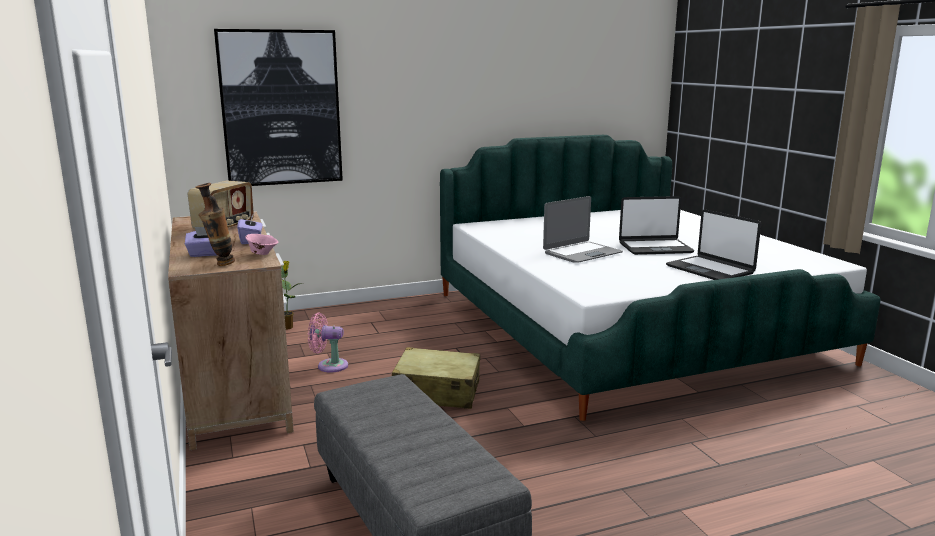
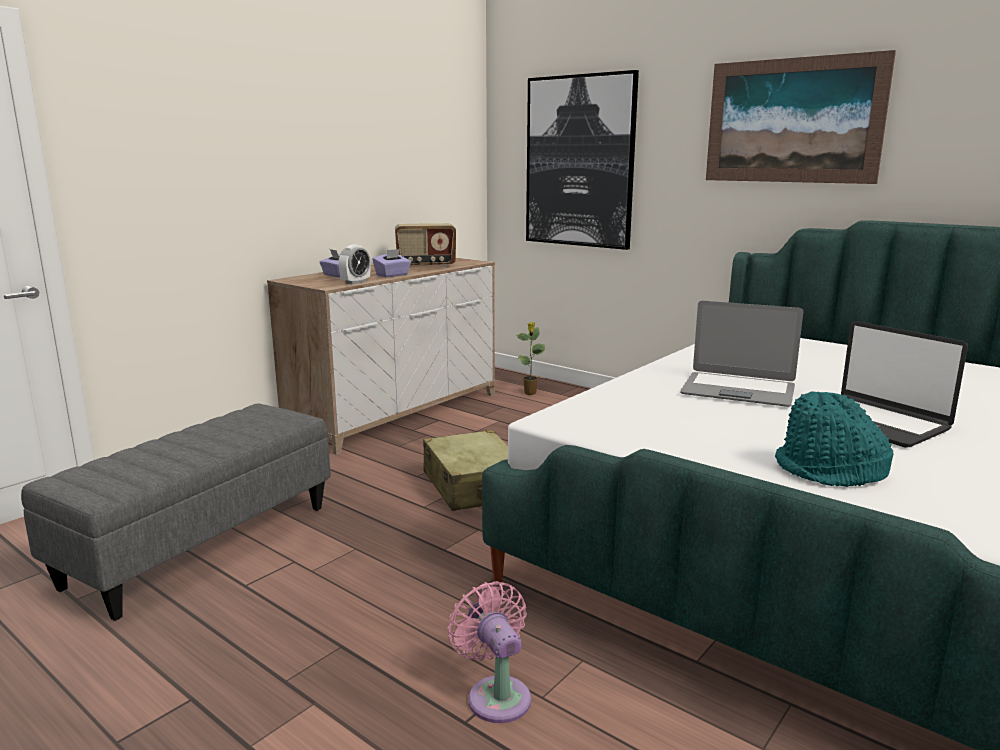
camera: 60 degrees right, 0 degrees up
(219, 264) = (310, 281): vase -> none
(262, 253) = (355, 282): pink bowl -> alarm clock
(329, 366) = (473, 429): pink fan -> pink fan (496, 695)
(459, 74) = (792, 121): none -> picture
(710, 270) = (830, 471): laptop -> turquoise hat

